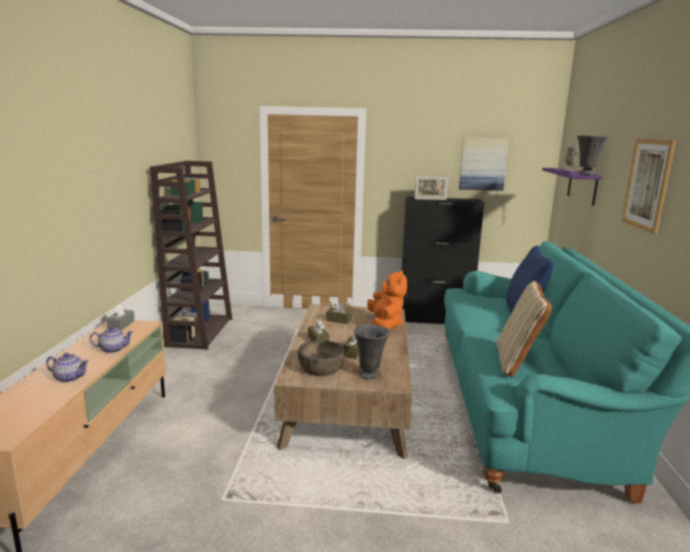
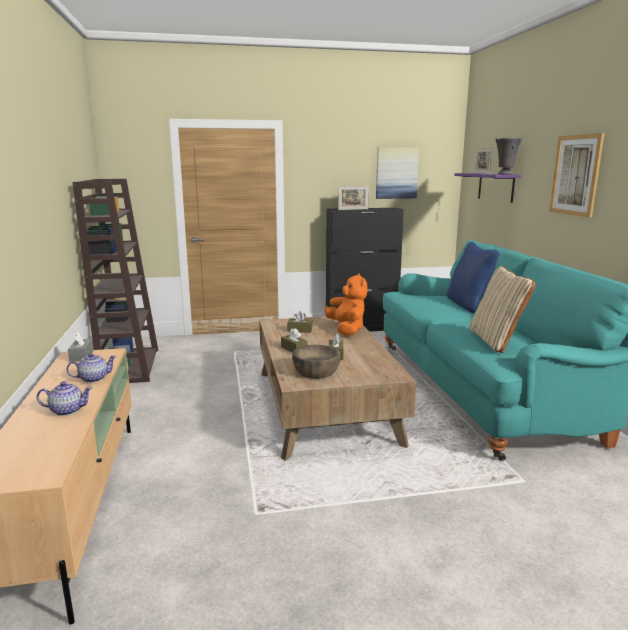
camera: 15 degrees left, 0 degrees up
(370, 375) = (366, 371): grey vase -> none

